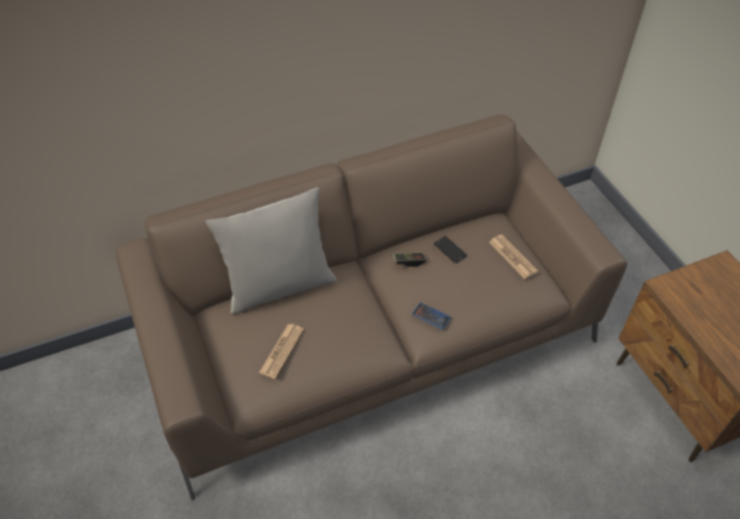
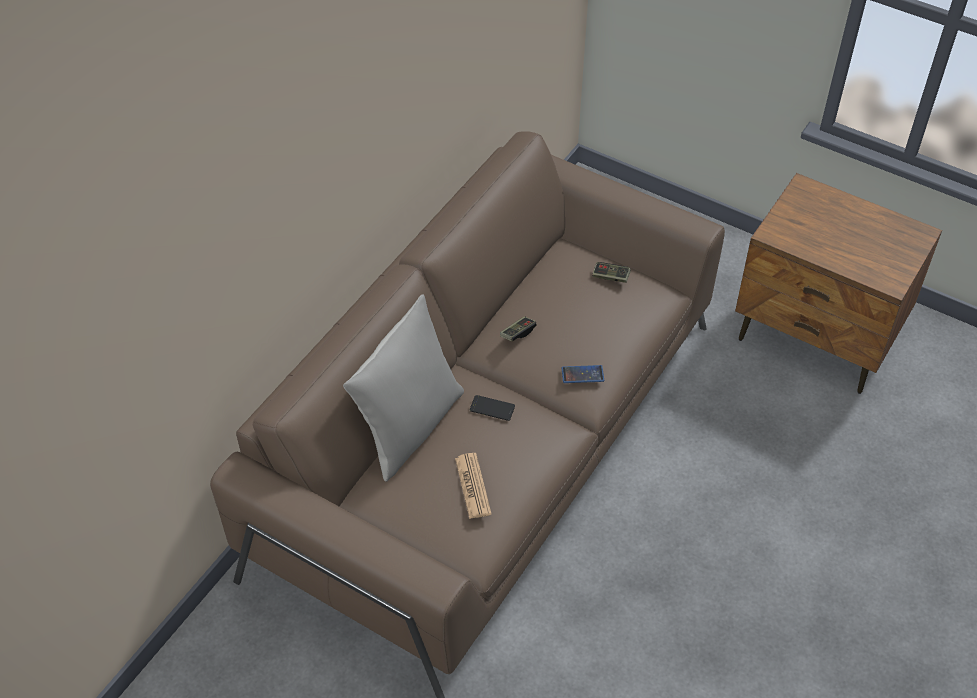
camera: 35 degrees left, 0 degrees up
(450, 250) = (548, 300): phone -> phone (492, 408)
(512, 257) = (611, 277): newspaper -> game controller

